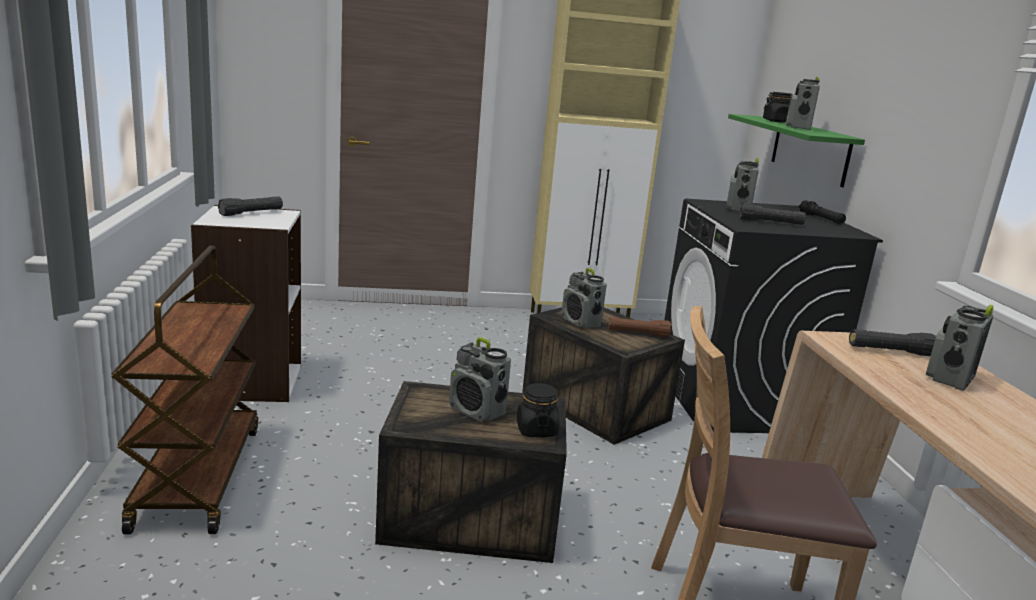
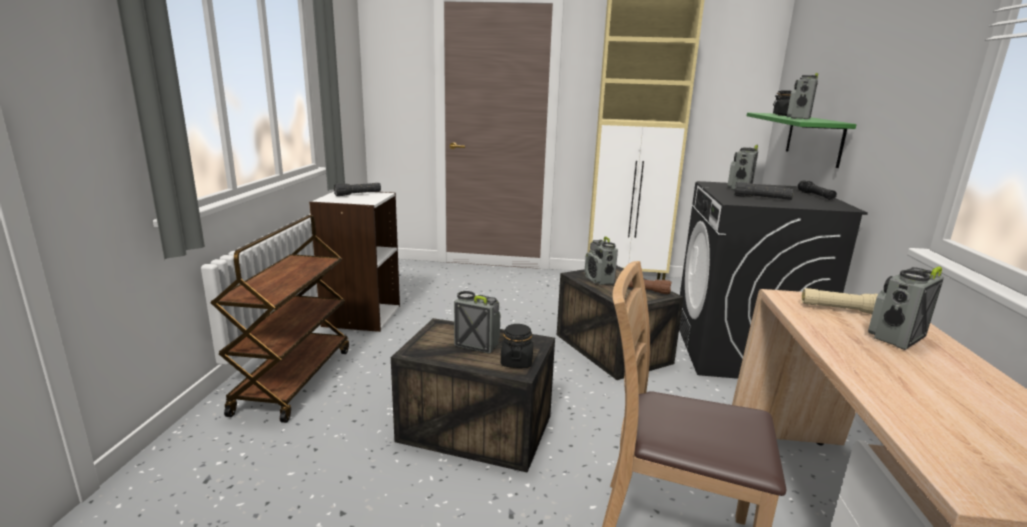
camera: 15 degrees right, 0 degrees up
(477, 411) = (476, 344): radio -> radio turned 150 degrees clockwise
(890, 351) = (843, 310): black flashlight -> beige flashlight

